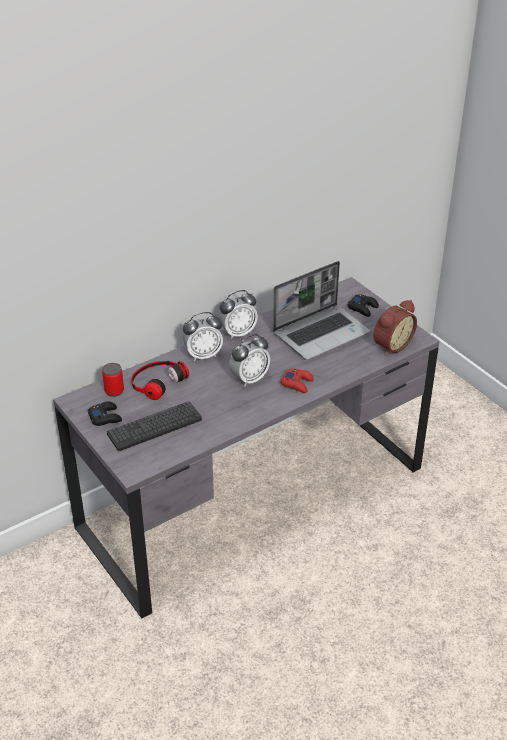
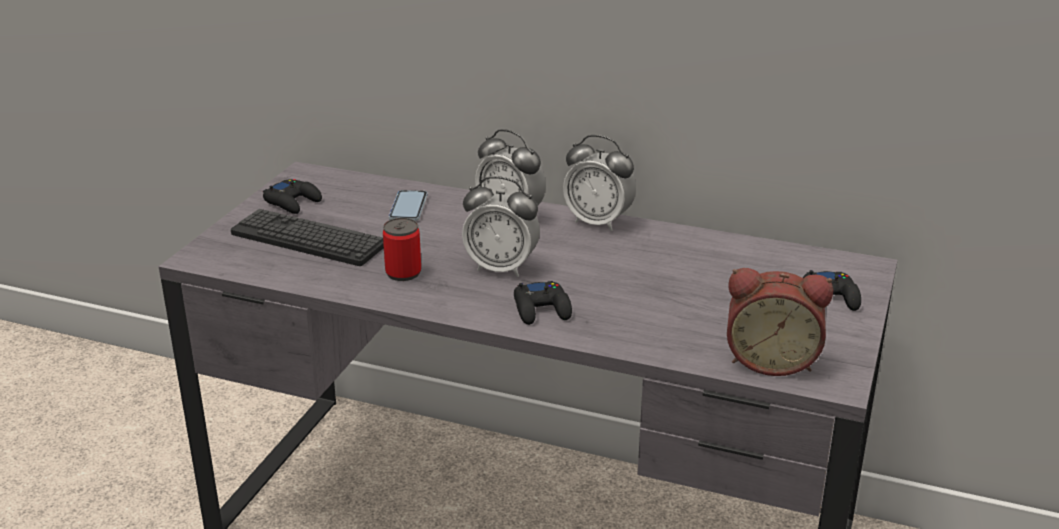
camera: 55 degrees right, 10 degrees down
(114, 391) = (354, 188): can -> can (403, 273)
(157, 381) = (408, 207): headphones -> phone
(297, 383) = (542, 309): red game controller -> black game controller
(321, 333) = (702, 285): laptop -> none

